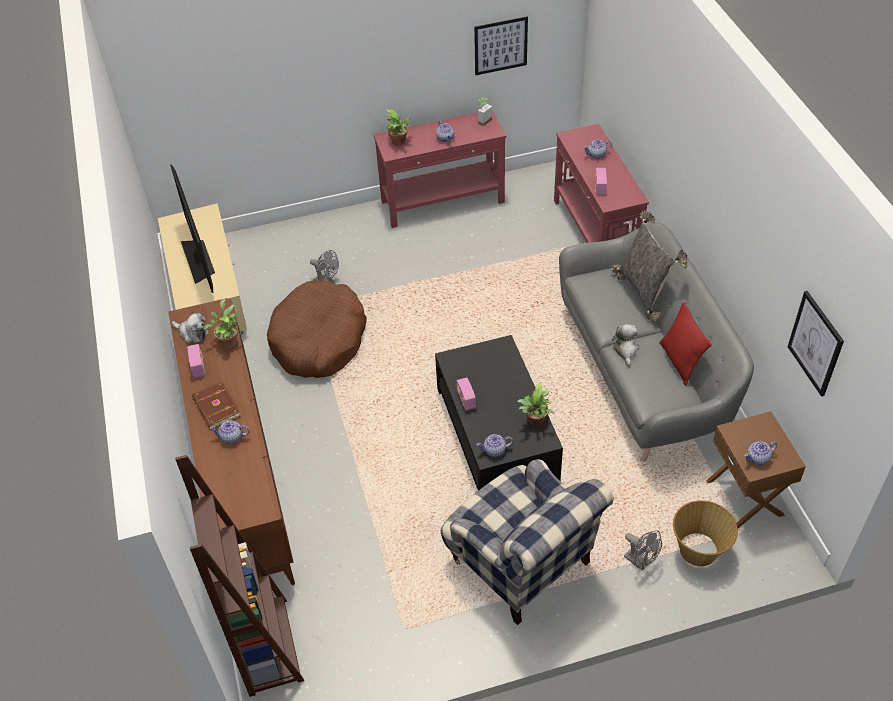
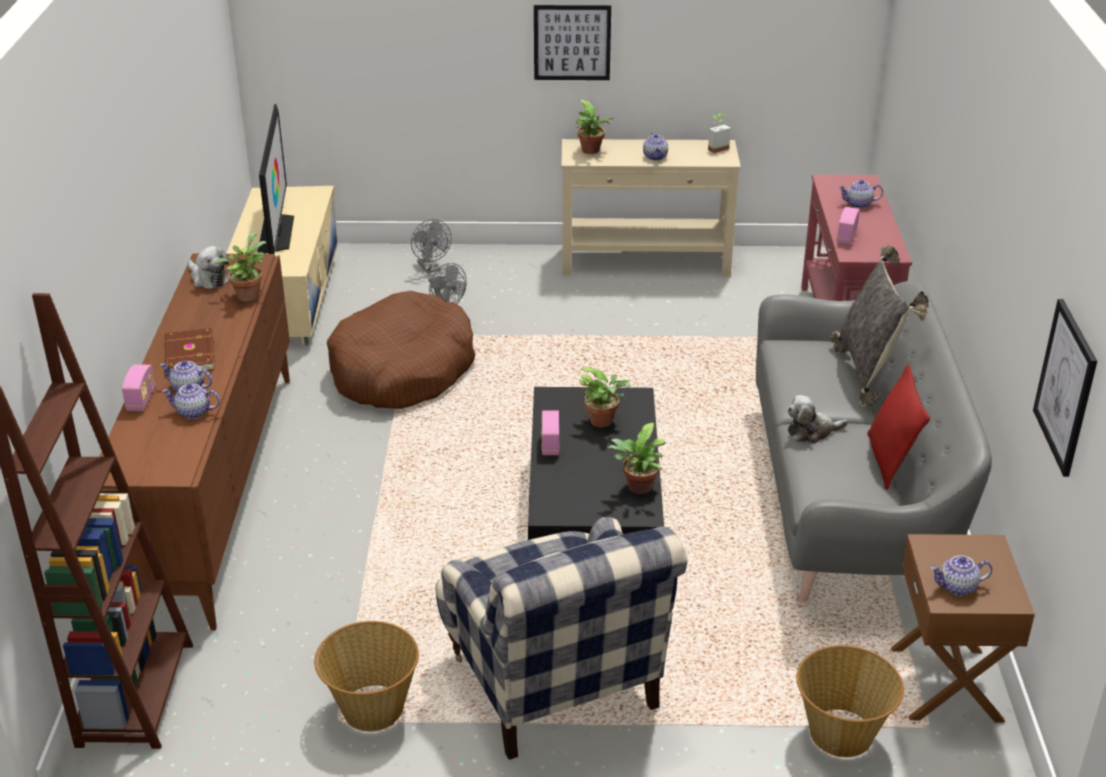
camera: 15 degrees right, 15 degrees down
(198, 367) = (193, 312): radio -> radio (141, 400)
(420, 613) = (371, 708): none -> basket
(443, 202) = (646, 262): red console table -> beige console table
(492, 372) = (604, 421): none -> potted plant
(494, 451) = (560, 508): teapot -> teapot (193, 412)
(500, 45) = (755, 44): picture -> picture (572, 42)
(625, 350) = (811, 432): plush toy -> plush toy turned 120 degrees counterclockwise
(640, 562) = (740, 727): grey fan -> grey fan (431, 268)

